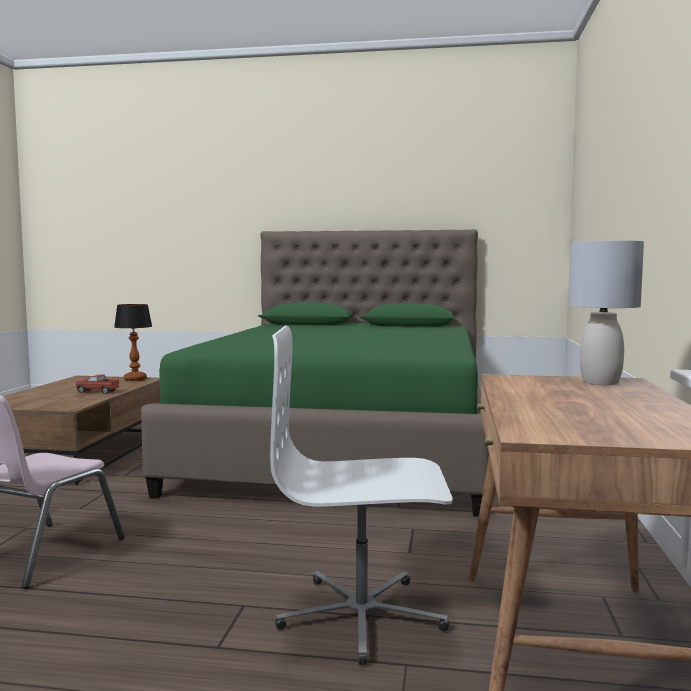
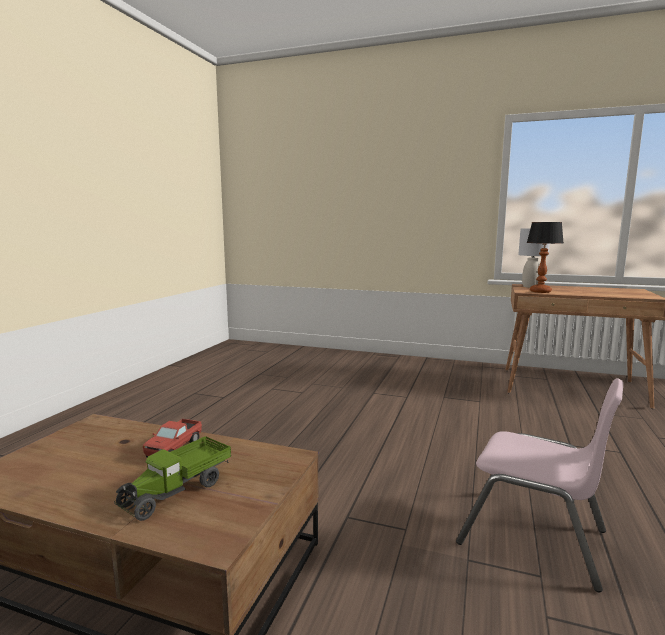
camera: 80 degrees left, 5 degrees up
(42, 396) = (178, 491): none -> toy truck
(134, 379) = (81, 431): table lamp -> table lamp (540, 291)
(345, 447) = (255, 400): green bed -> none
(362, 616) = (562, 417): white office chair -> none

